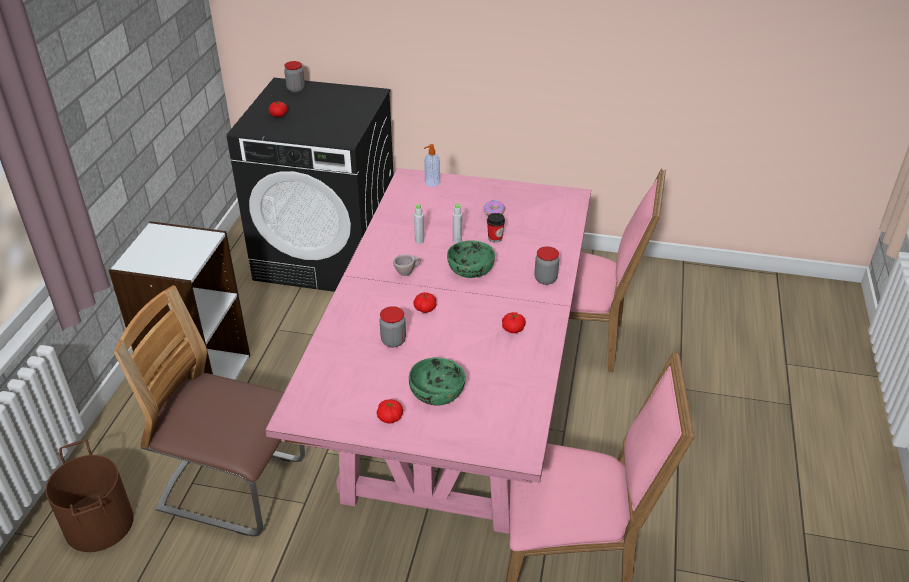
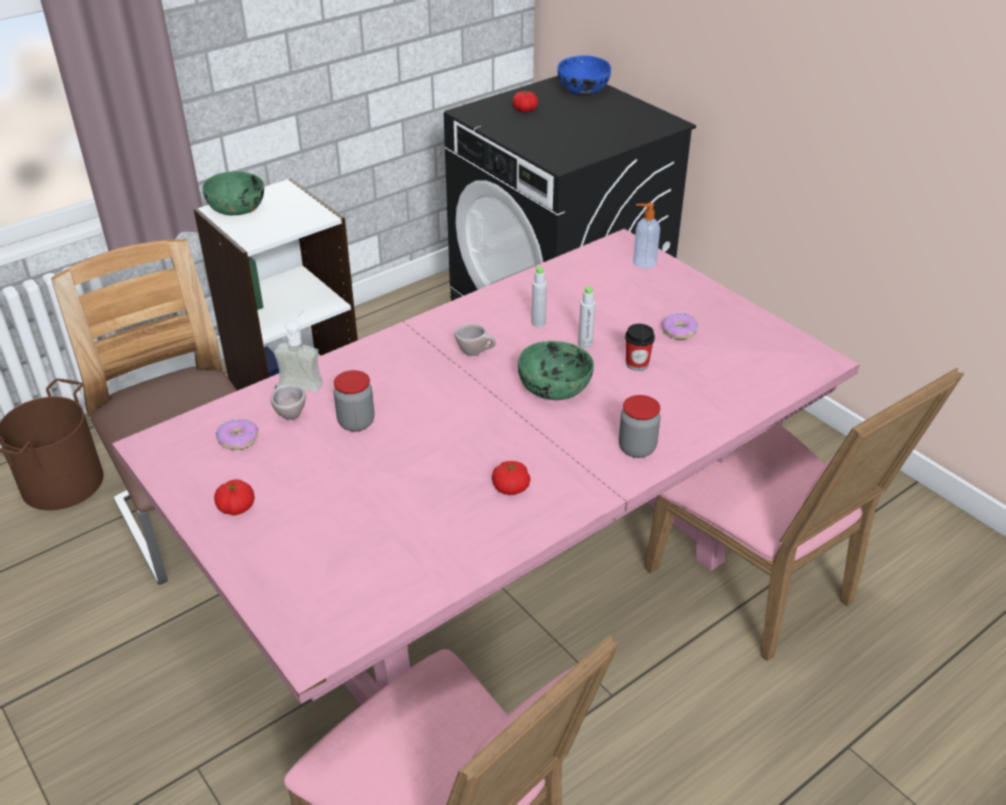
camera: 40 degrees right, 0 degrees up
(296, 89) = (582, 89): jar -> blue bowl
(332, 335) = (304, 379): none -> soap dispenser
(339, 385) = (238, 439): none -> donut
(348, 357) = (288, 413): none -> beige cup
(425, 309) = (439, 405): tomato -> none
(437, 393) = (321, 512): green bowl -> green bowl (237, 208)

